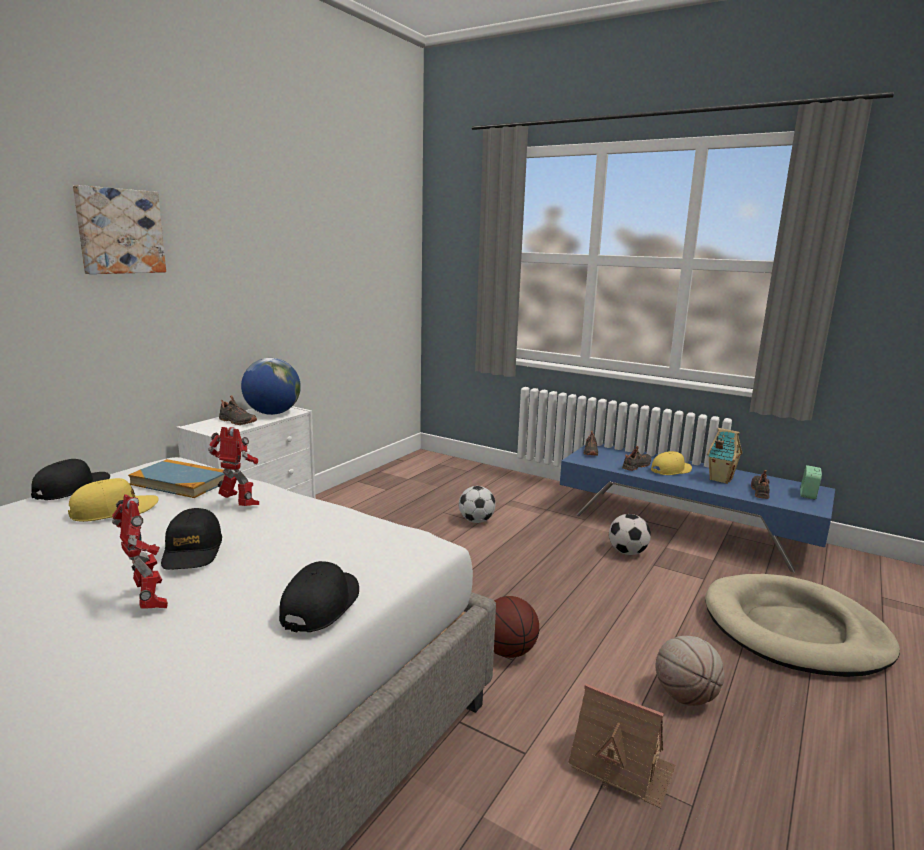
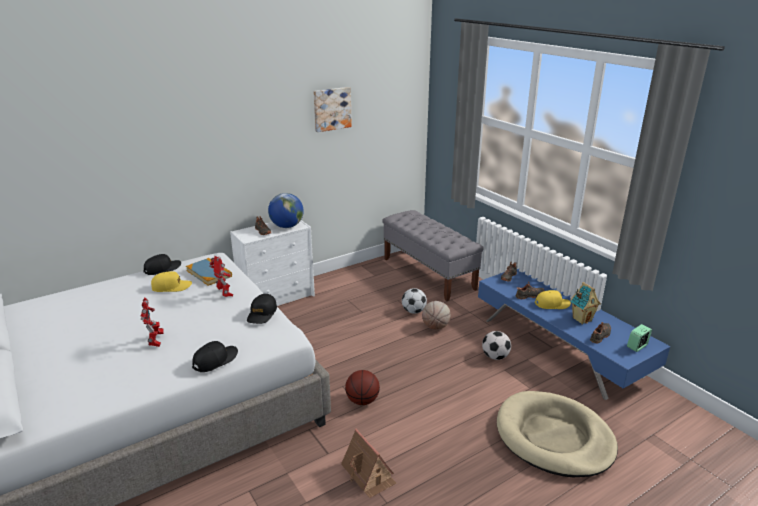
camera: 25 degrees right, 10 degrees up
(119, 231) = (197, 126): picture -> picture (331, 109)
(192, 551) = (186, 319): black cap -> black cap (262, 314)
(457, 477) = (428, 274): none -> grey bench
(685, 696) = (438, 453): basketball -> basketball (435, 327)

